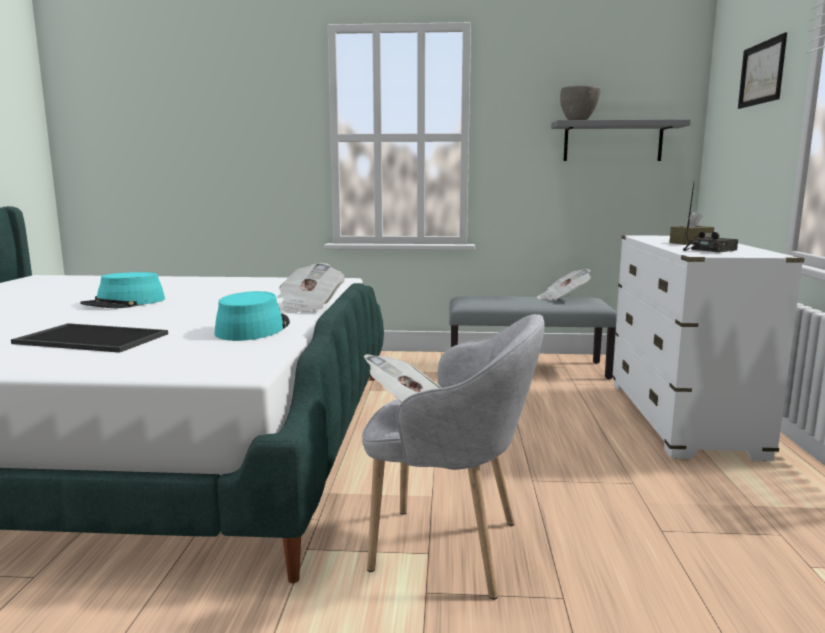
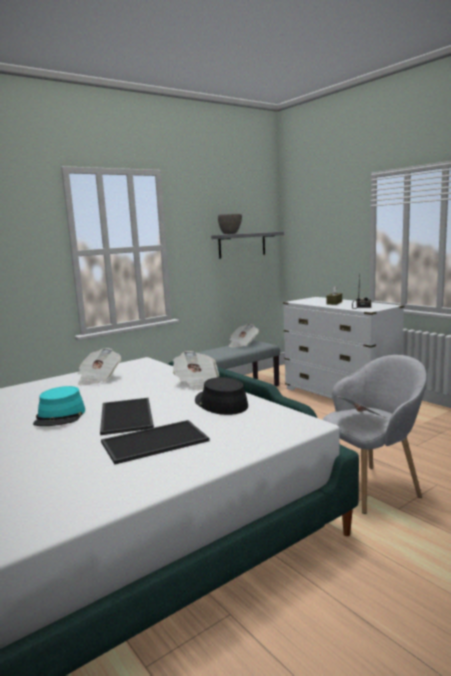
camera: 40 degrees left, 0 degrees up
(156, 315) = (125, 416): none -> tray
(253, 328) = (220, 404): turquoise hat -> black hat
(254, 285) = (98, 379): none -> newspaper
(762, 73) = (331, 210): picture -> none

